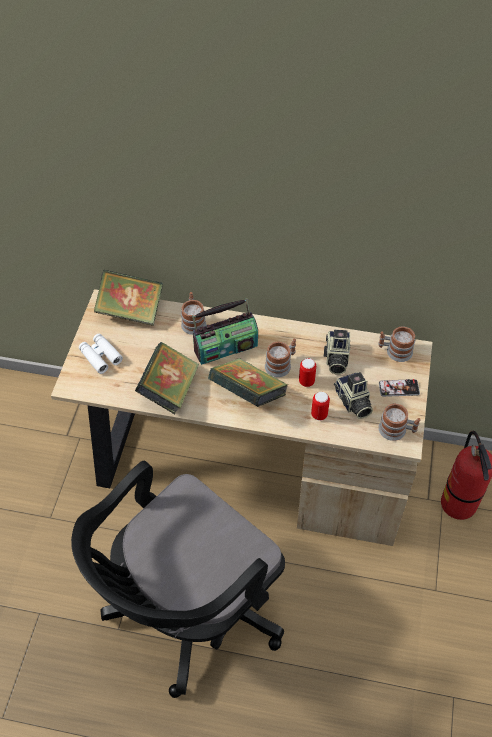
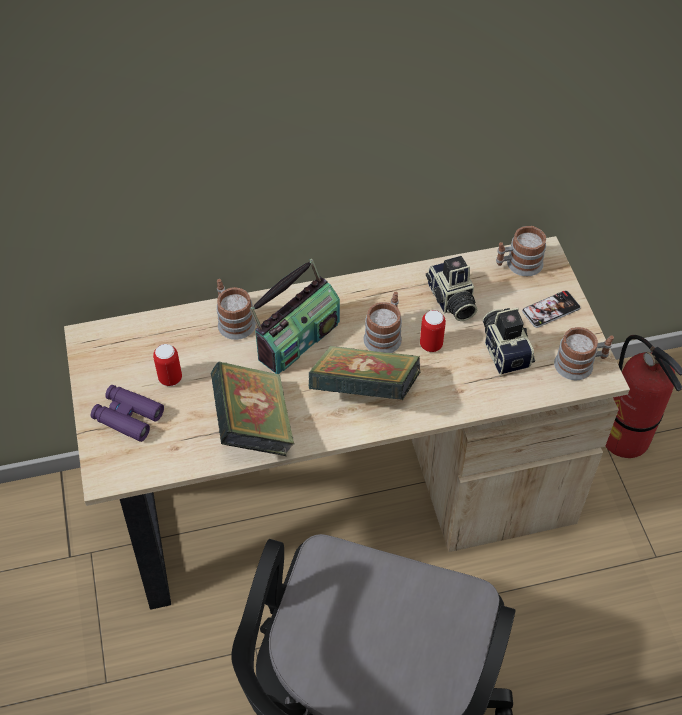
camera: 25 degrees left, 0 degrees up
(100, 356) = (128, 417): white binoculars -> purple binoculars
(131, 311) = (136, 338): book -> none
(319, 415) = (472, 382): can -> can (170, 378)
(352, 402) = (505, 350): camera -> camera turned 150 degrees counterclockwise

